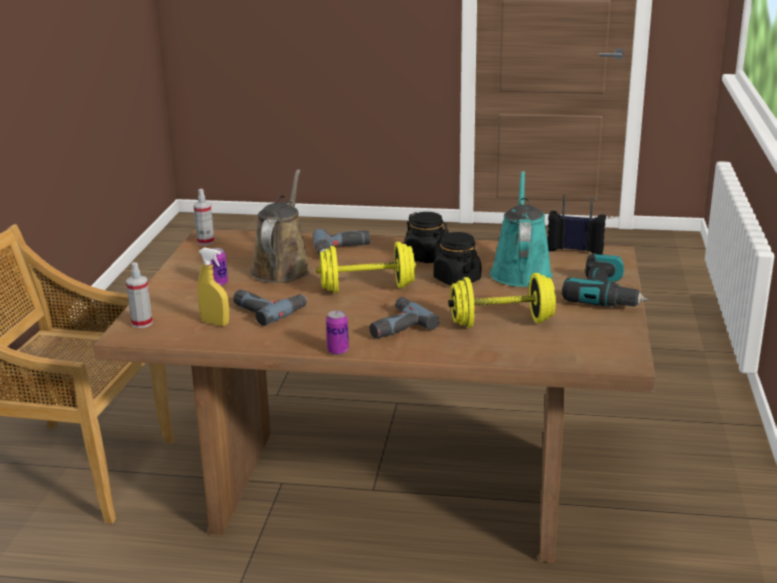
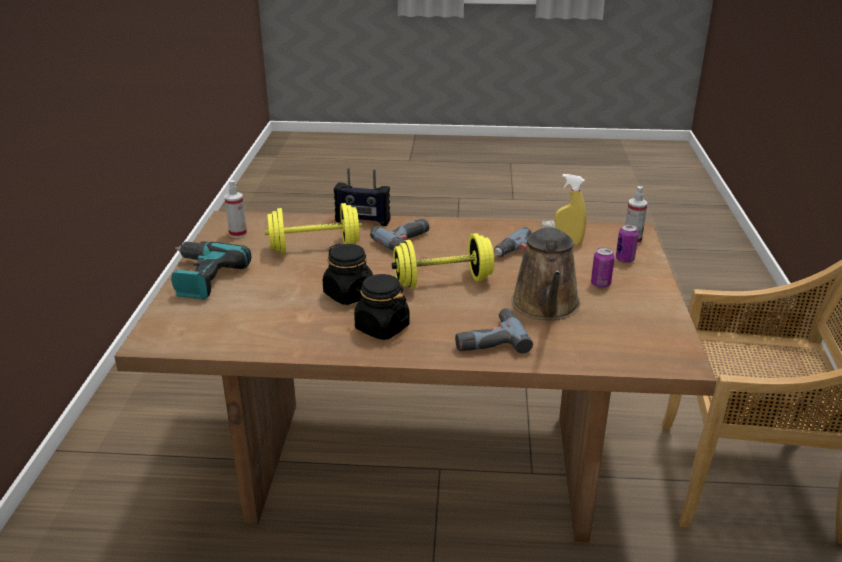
camera: 175 degrees right, 5 degrees up
(205, 242) = (673, 349): spray bottle -> spray bottle (238, 233)
(338, 351) = (451, 221): can -> can (625, 259)
(520, 271) = (276, 307): turquoise watering can -> none
(575, 250) = (195, 344): radio -> radio (362, 221)

